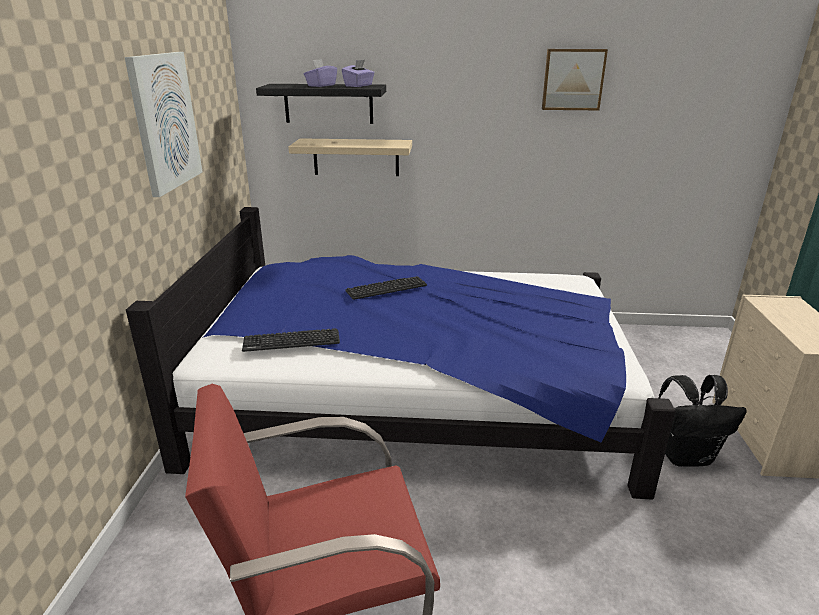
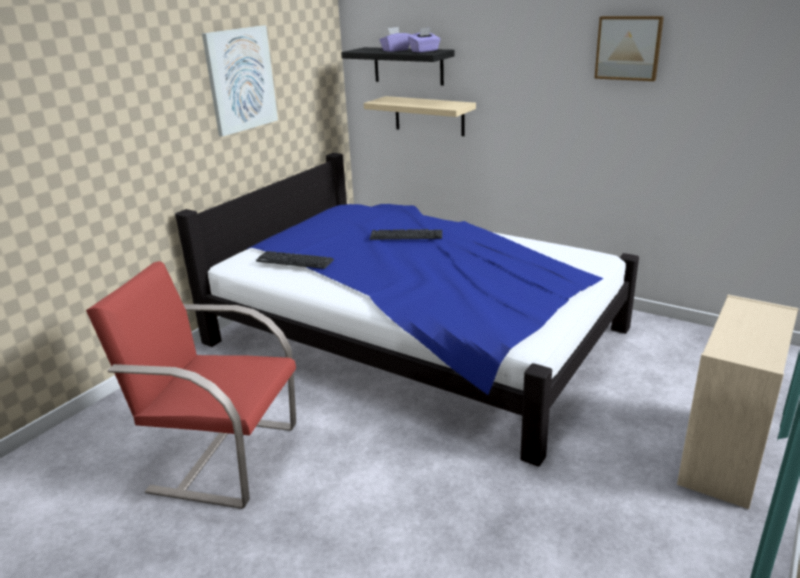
camera: 30 degrees right, 0 degrees up
(686, 456) = (614, 446): black backpack -> none

